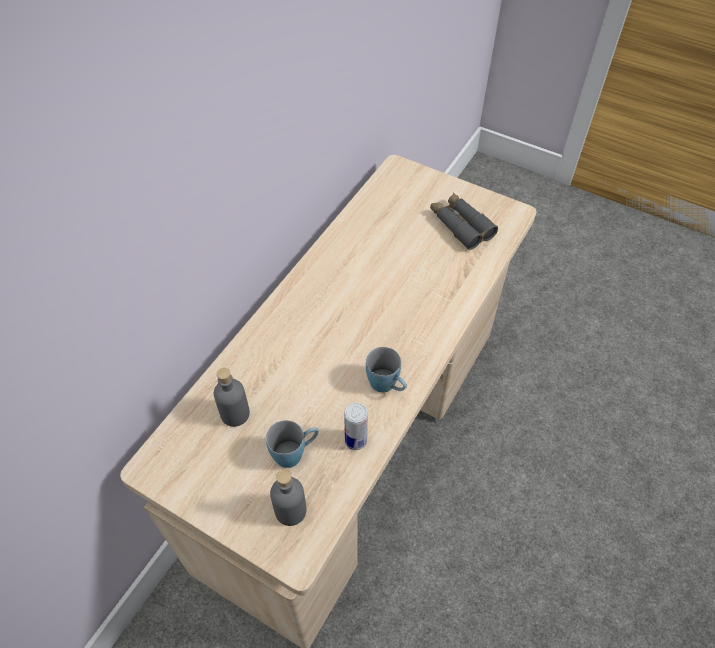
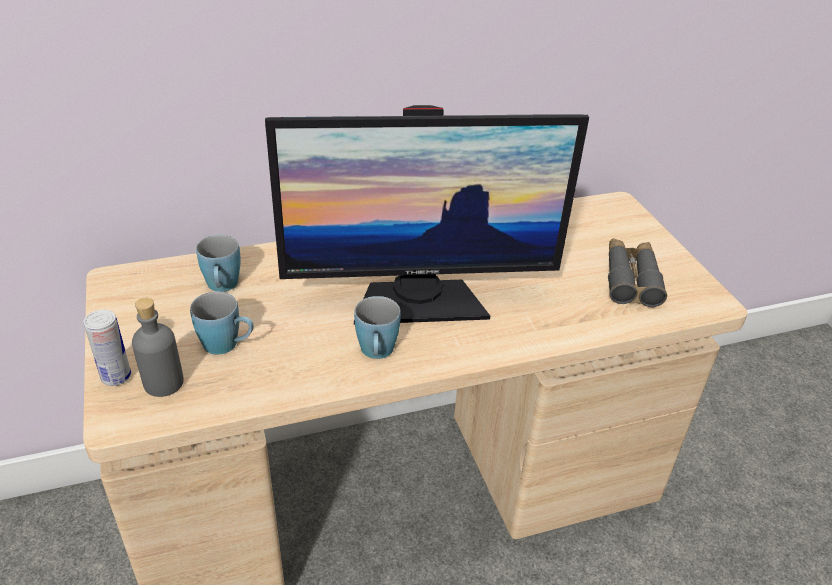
camera: 40 degrees right, 15 degrees down
(235, 414) = (222, 287): grey bottle -> blue mug
(356, 440) = (289, 374): can -> can (116, 377)
(366, 328) = (418, 299): none -> monitor

